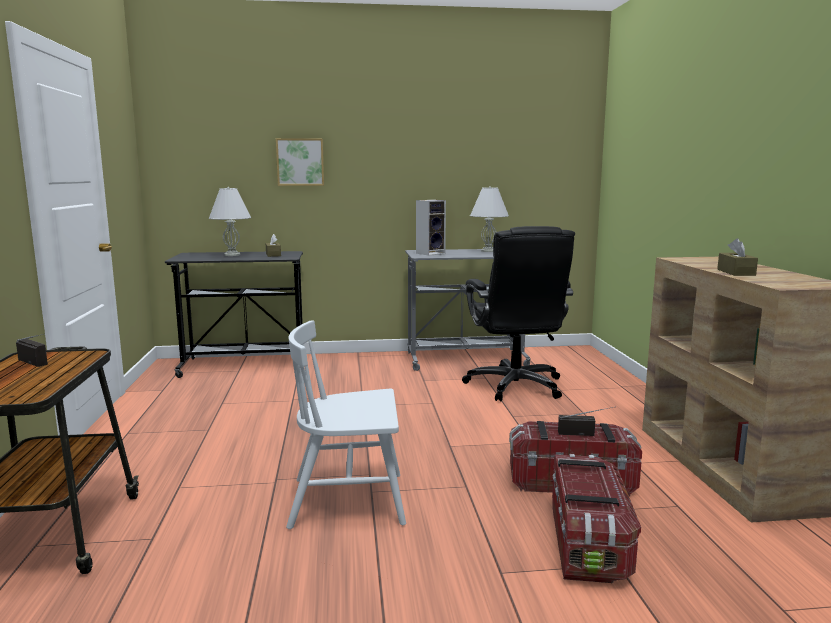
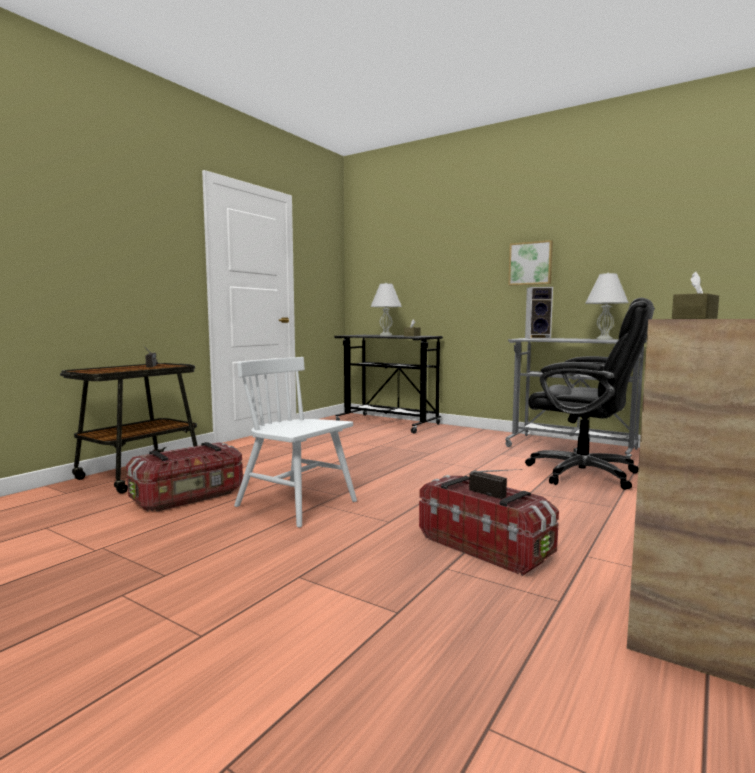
camera: 40 degrees right, 5 degrees down
(300, 162) = (446, 262): picture -> picture (530, 263)
(515, 385) = (582, 473): black office chair -> black office chair turned 90 degrees counterclockwise
(588, 542) = (405, 588): storage box -> storage box (189, 497)

